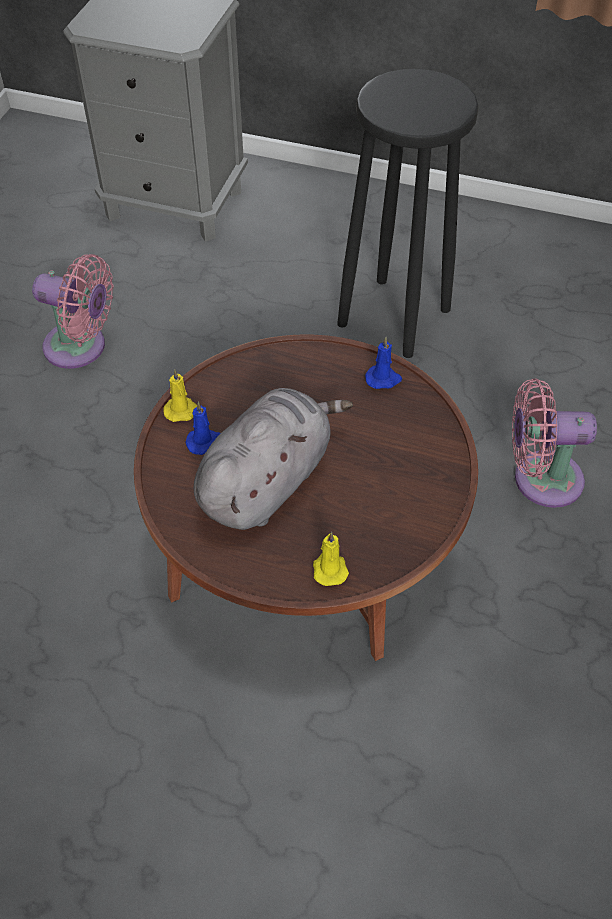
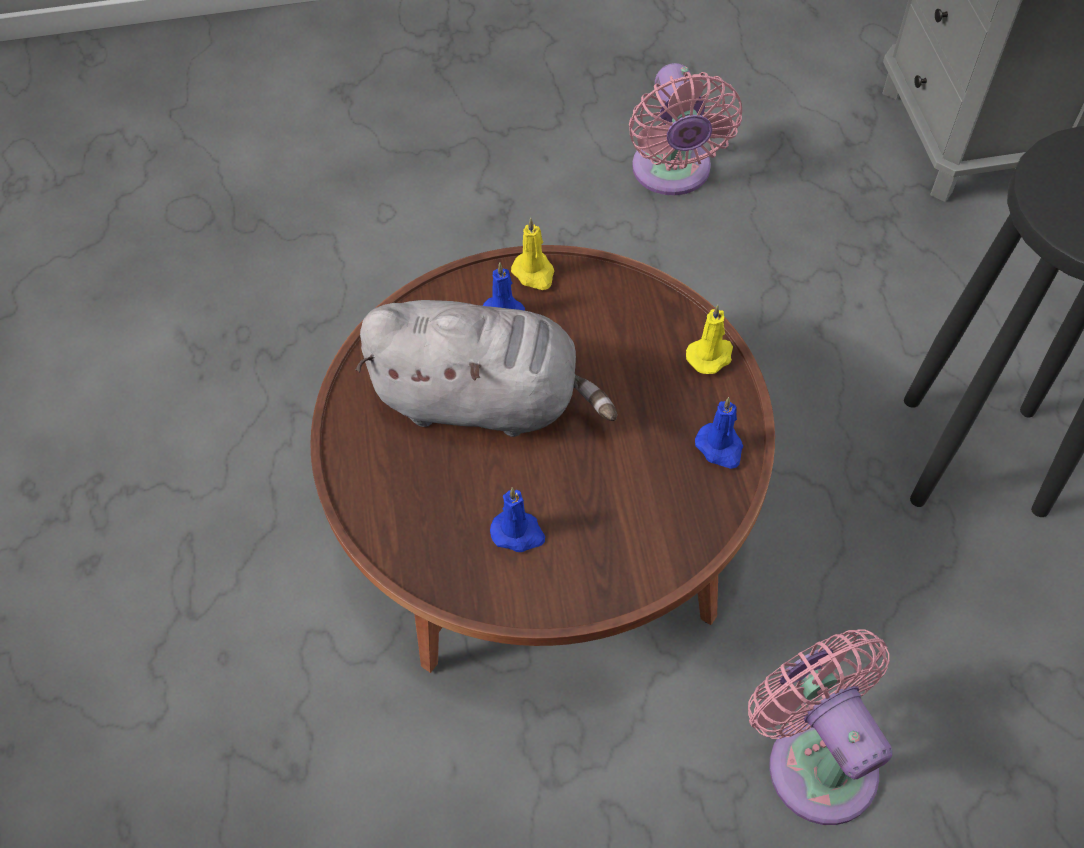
camera: 65 degrees right, 5 degrees up
(329, 568) = (391, 516): yellow candle -> yellow candle (711, 355)
(382, 504) = (518, 533): none -> blue candle

